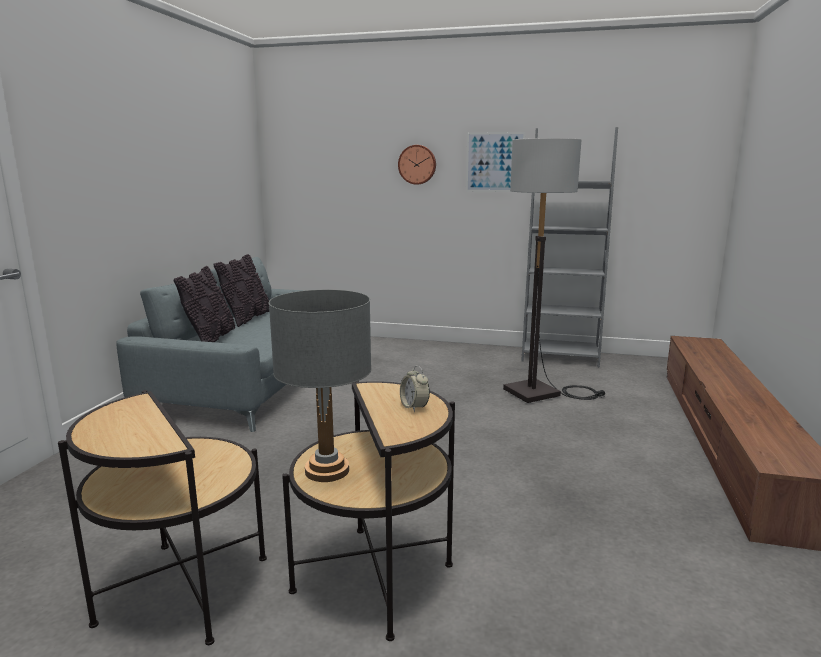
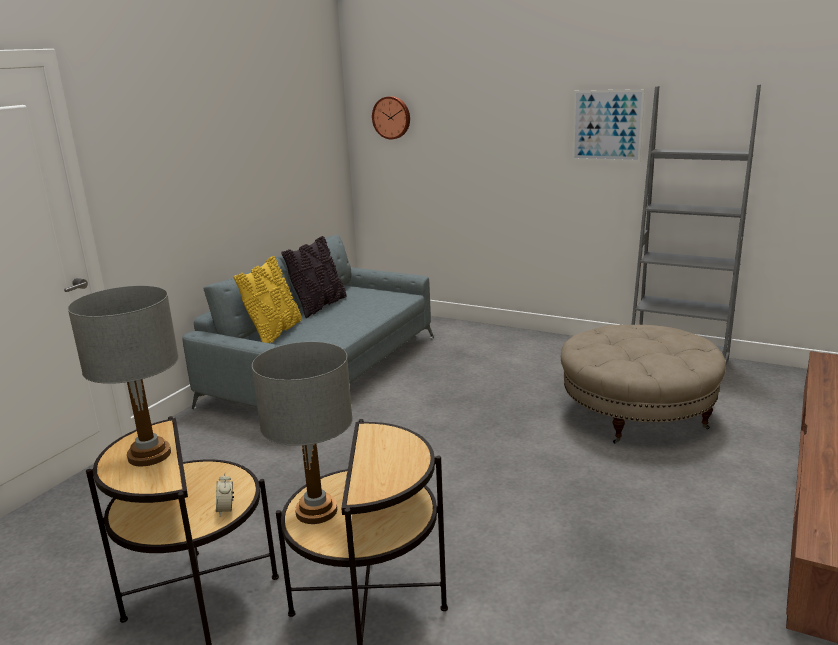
camera: 15 degrees right, 5 degrees up
(133, 423) = (149, 455): none -> grey table lamp
(210, 338) = (274, 333): black pillow -> yellow pillow
(414, 407) = (398, 459): alarm clock -> alarm clock (226, 509)
(417, 164) = (516, 128): wall clock -> wall clock (392, 117)
(546, 394) = (637, 413): floor lamp -> beige ottoman

